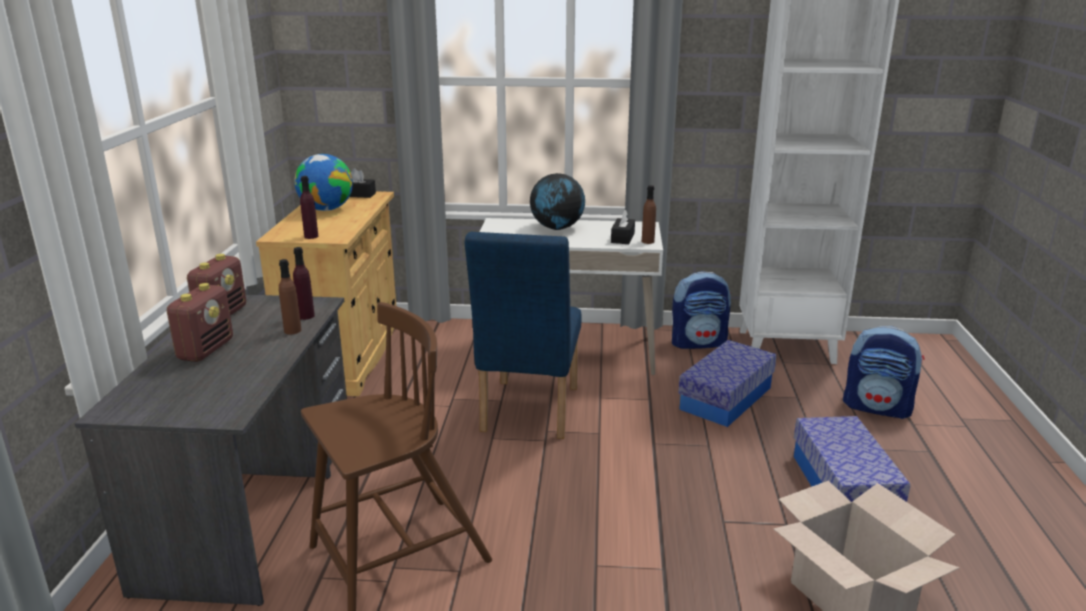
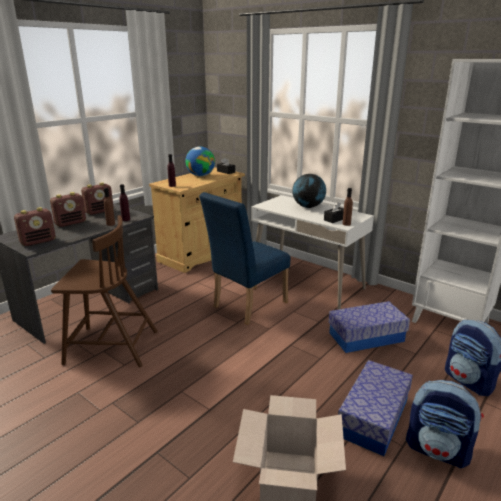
camera: 35 degrees right, 0 degrees up
(209, 399) = (38, 241): none -> radio
(698, 343) = (391, 301): backpack -> backpack (438, 450)

